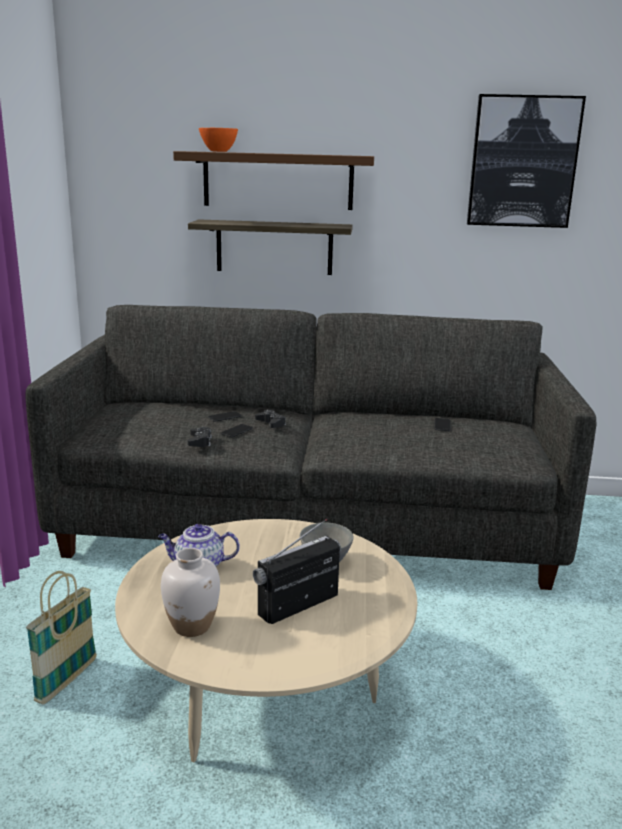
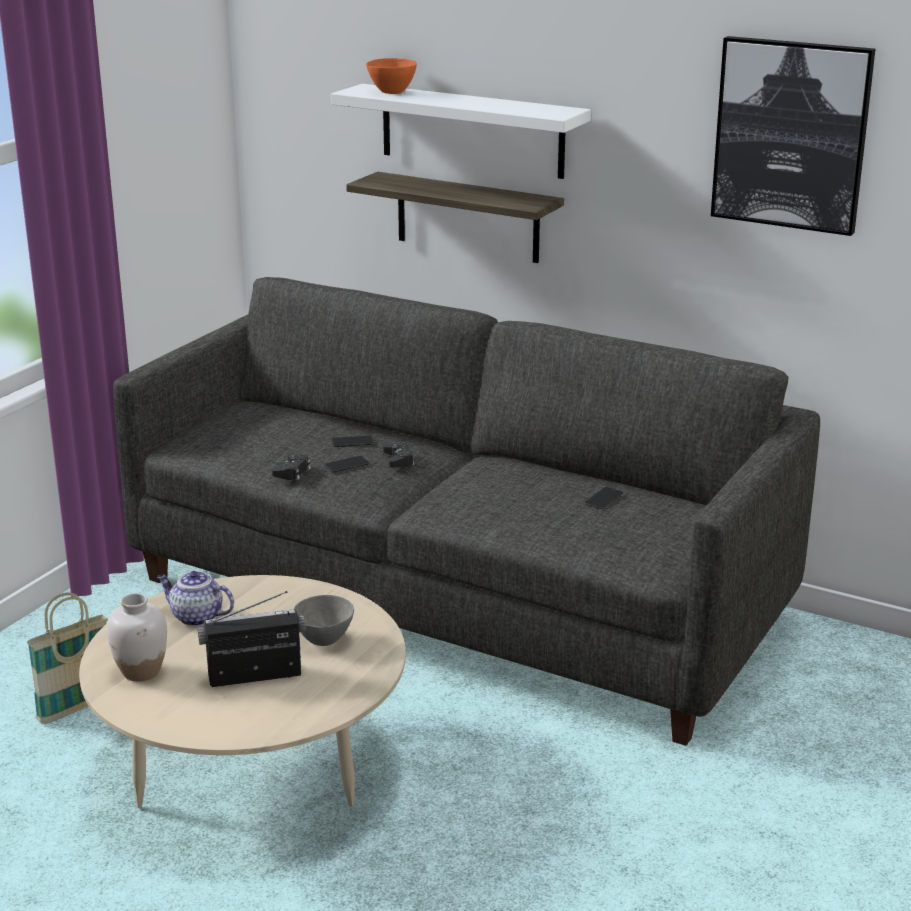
camera: 25 degrees right, 5 degrees up
(278, 181) = (472, 131): brown shelf -> white shelf

